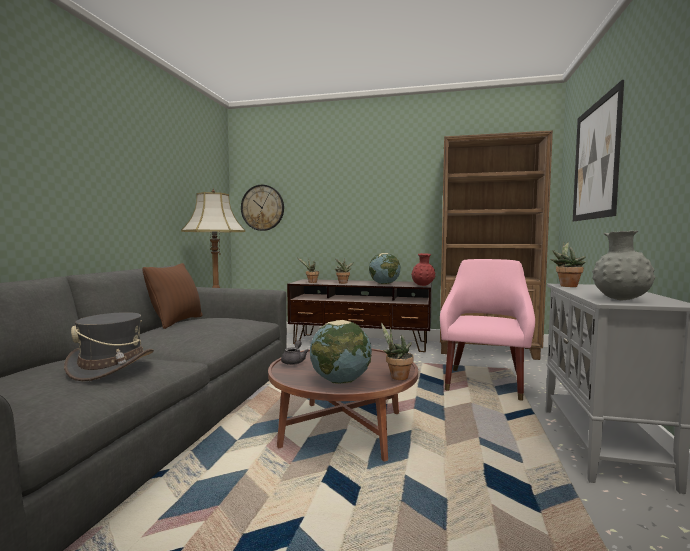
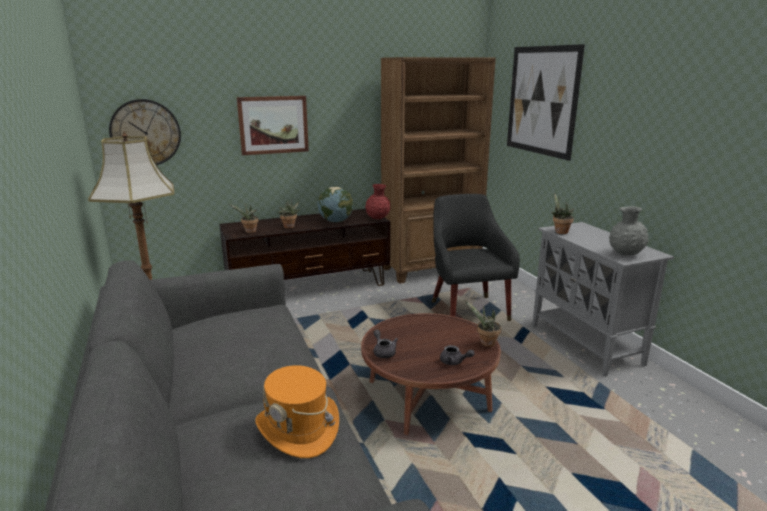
camera: 35 degrees left, 15 degrees up
(112, 367) = (298, 429): grey hat -> orange hat
(176, 322) = (193, 339): brown pillow -> none
(340, 381) = (454, 362): globe -> grey teapot
(349, 204) = (273, 125): none -> picture
(485, 382) = (467, 308): pink armchair -> black armchair

